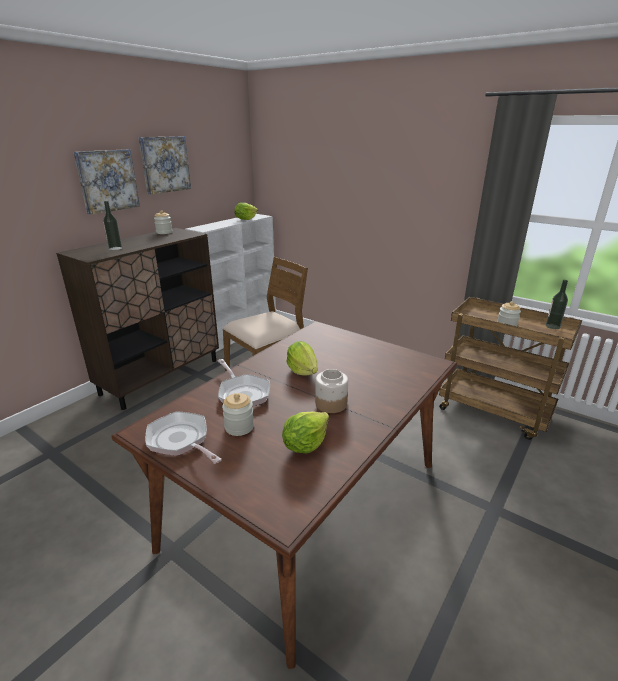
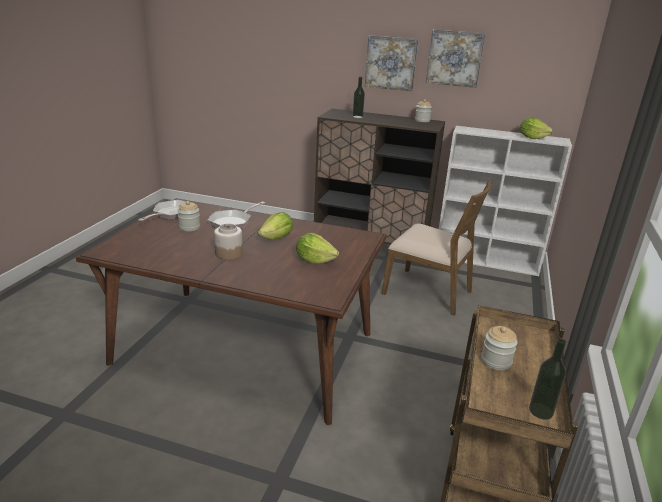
camera: 70 degrees right, 0 degrees up
(305, 444) = (173, 249): lettuce -> lettuce (314, 260)

